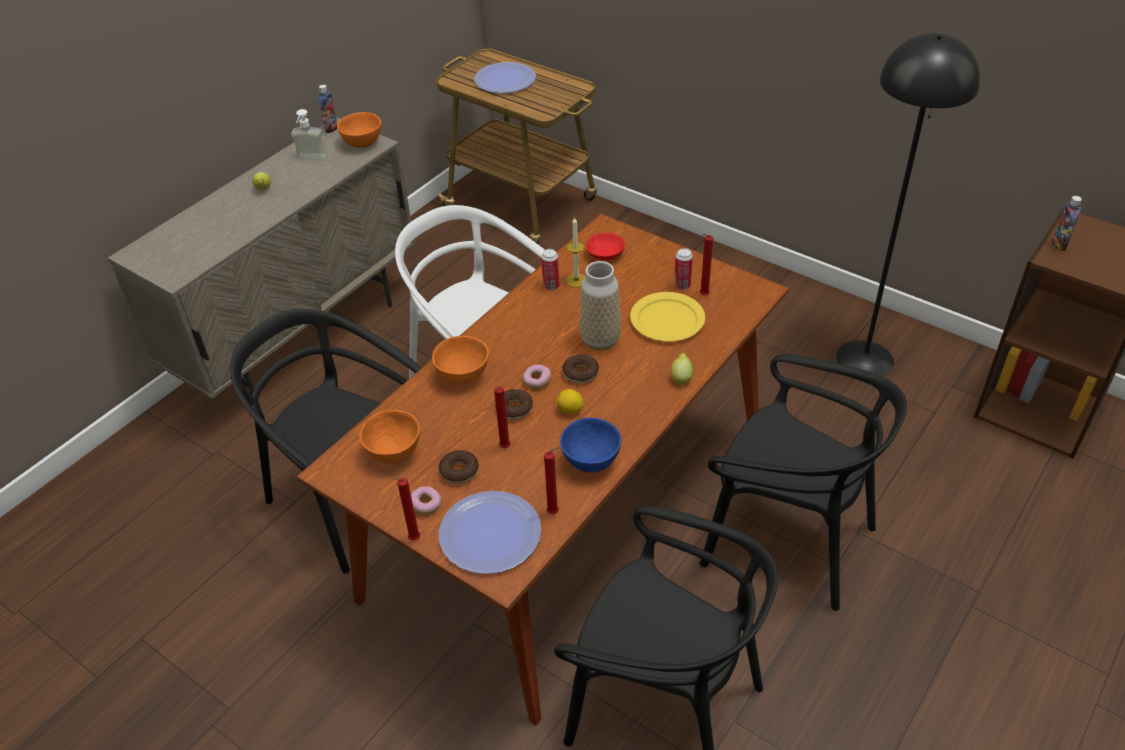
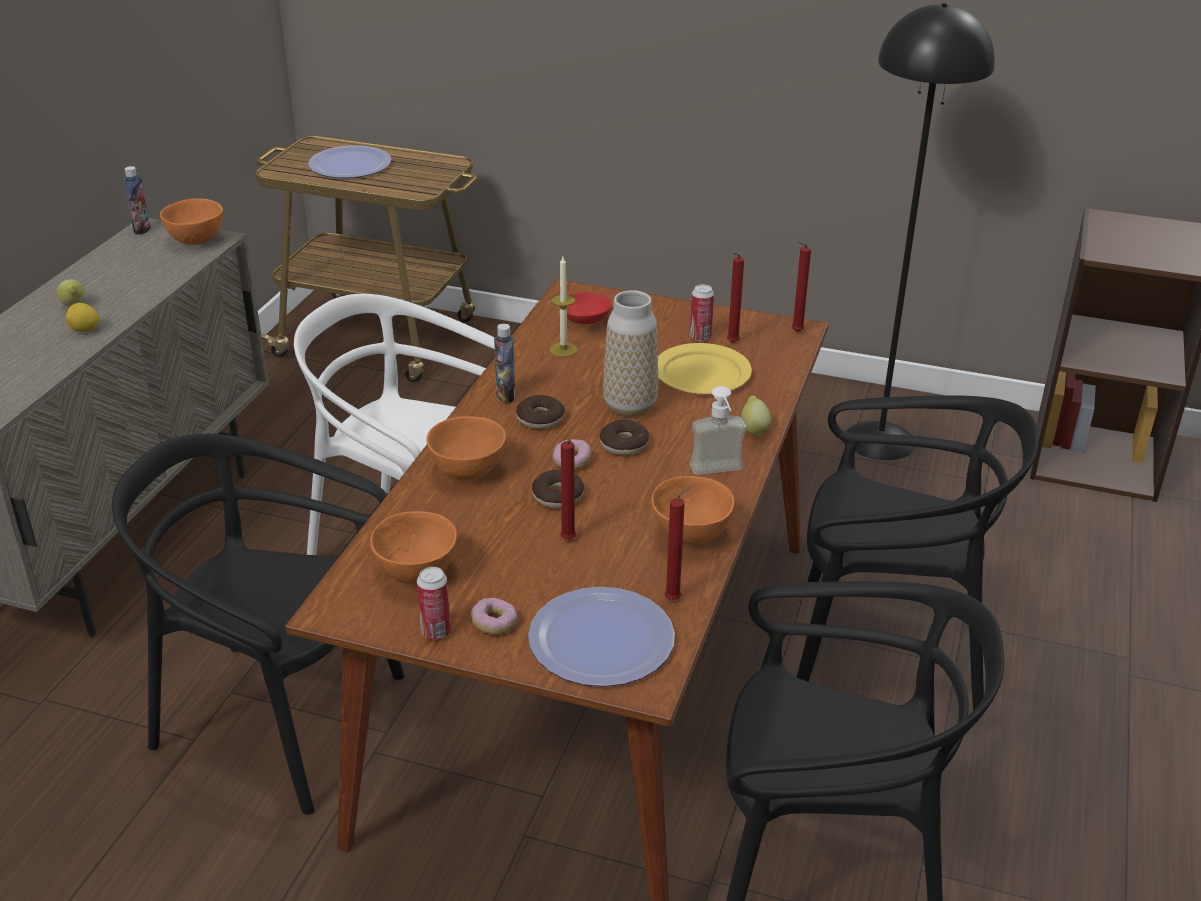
camera: 20 degrees left, 10 degrees down
(310, 160) = (128, 266): soap dispenser -> soap dispenser (719, 473)
(412, 538) = (495, 666): red candle -> red candle (795, 332)
(459, 471) = (520, 577): donut -> donut (540, 419)
(551, 286) = (534, 360): can -> can (436, 632)
(570, 410) = (632, 485): lemon -> lemon (85, 331)
(590, 462) = (690, 536): blue bowl -> orange bowl
(1059, 244) = (1102, 240): bottle -> bottle (506, 395)

